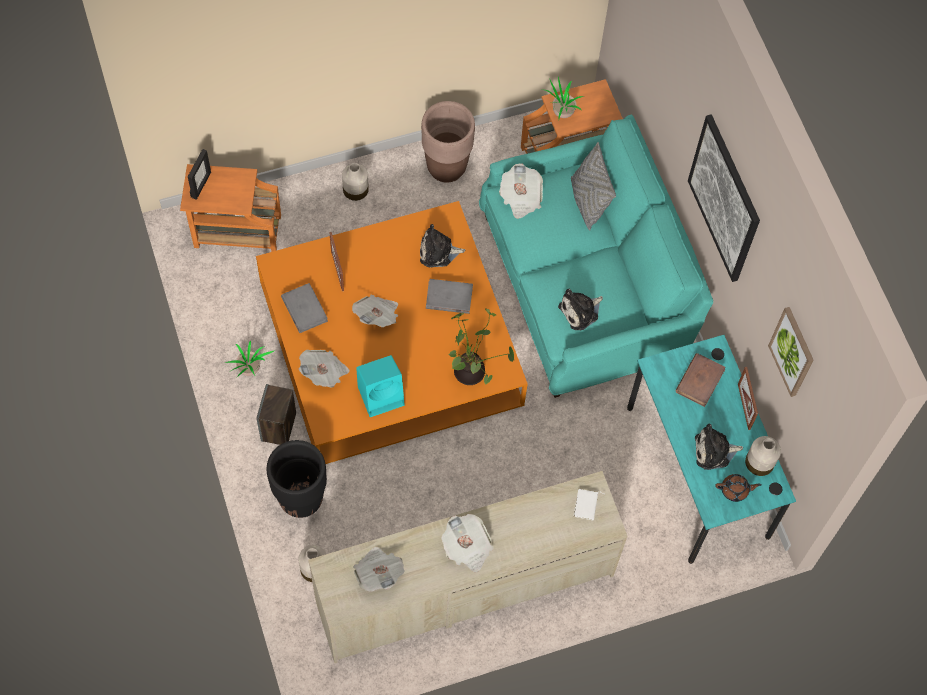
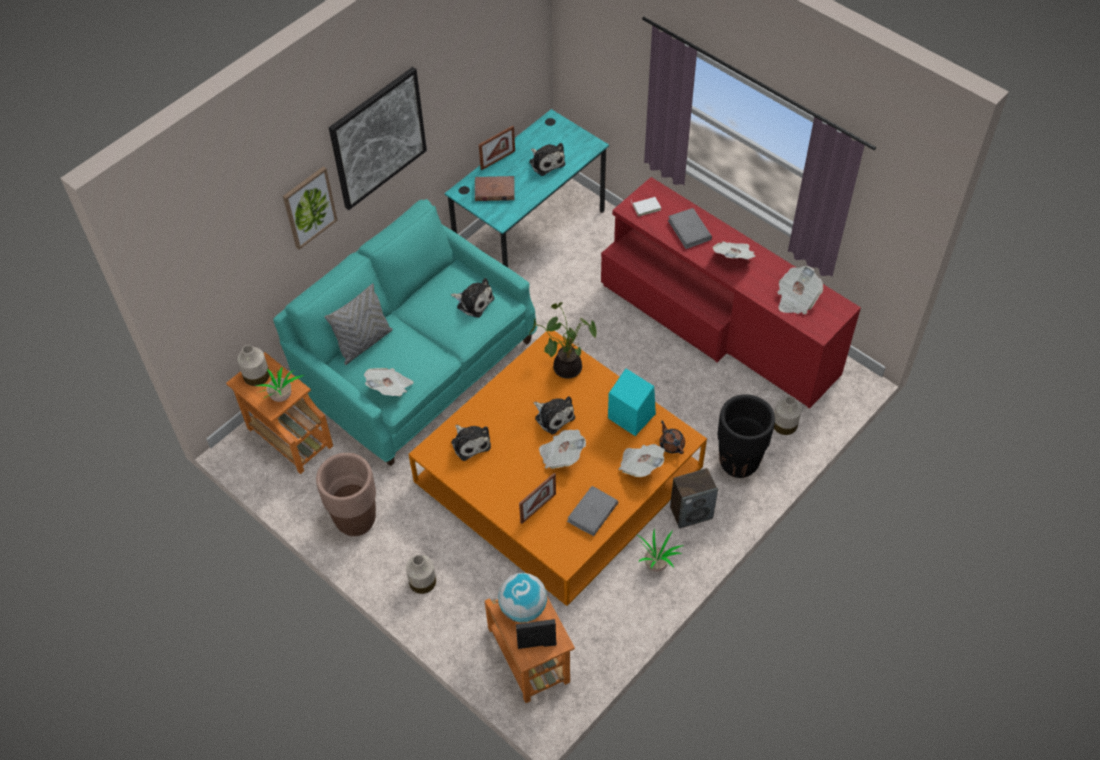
camera: 115 degrees left, 10 degrees down
(238, 191) = (523, 608): none -> globe
(423, 331) = (553, 416): none -> plush toy
(448, 298) = (509, 414): grey book -> grey book (689, 230)
(468, 581) = (716, 325): beige tv stand -> red tv stand
(735, 490) = (568, 140): brown teapot -> brown teapot (671, 444)
(760, 462) = (536, 136): beige vase -> beige vase (256, 375)
(792, 351) = (487, 59): picture -> picture (309, 207)

